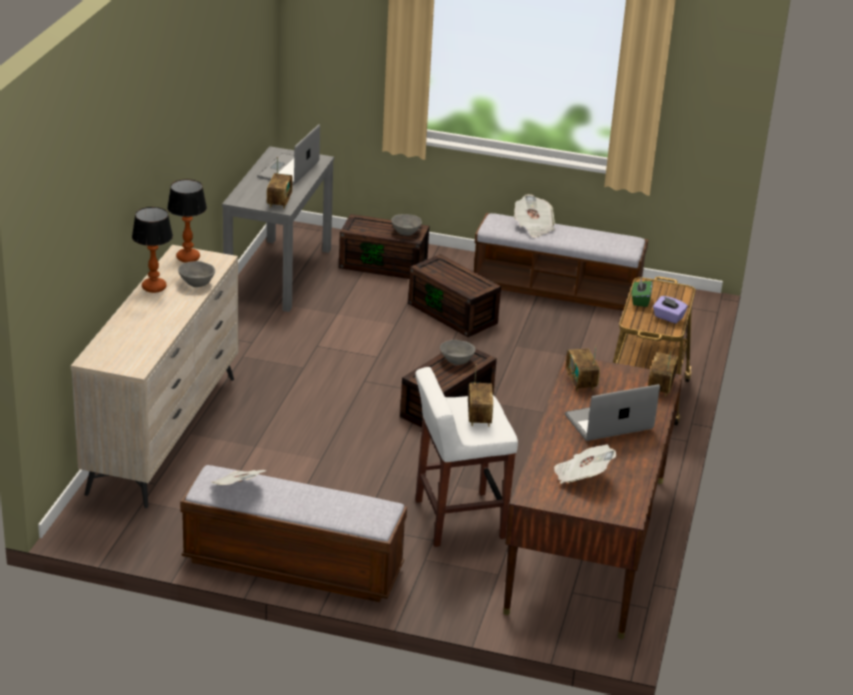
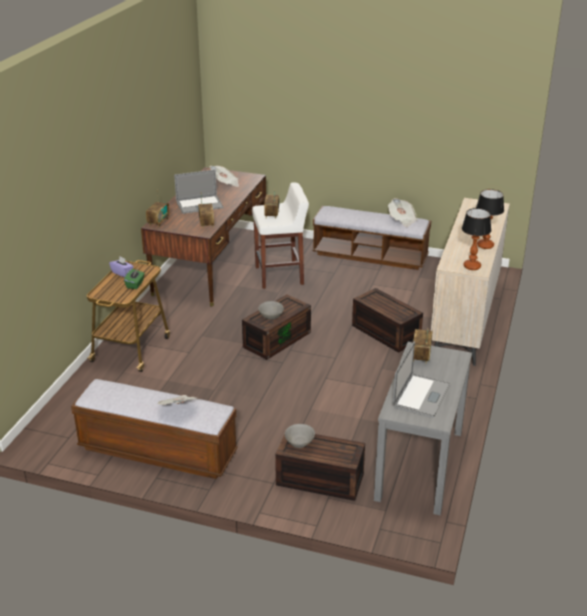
camera: 175 degrees left, 0 degrees up
(197, 283) = (457, 249): grey bowl -> none
(454, 313) = (258, 421): brown storage box -> brown storage box (384, 333)

